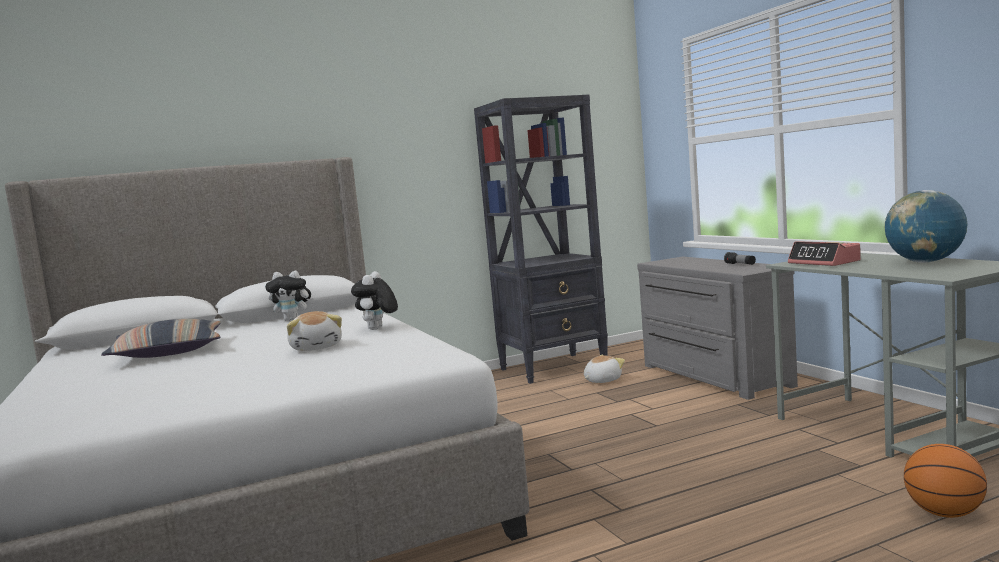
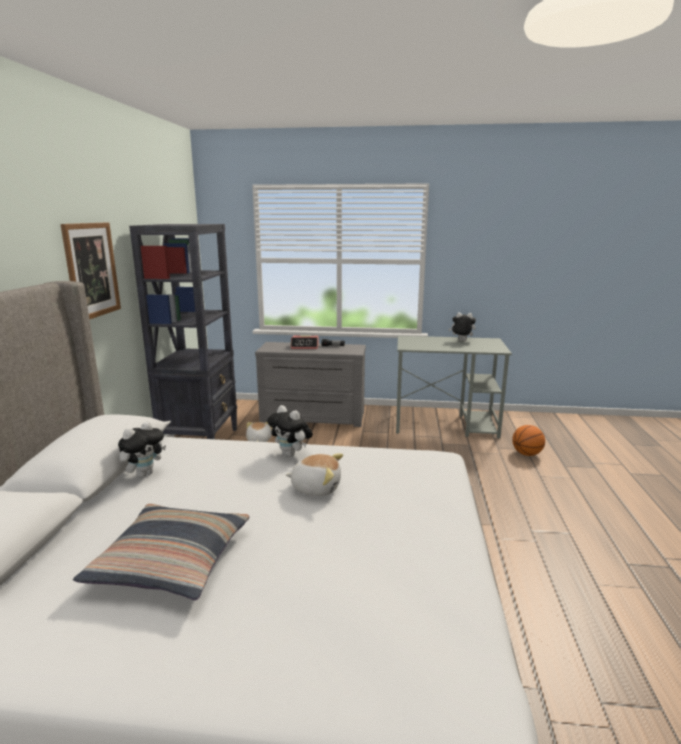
camera: 60 degrees left, 10 degrees up
(411, 153) = (92, 270): none -> picture
(824, 262) = (420, 345): alarm clock -> alarm clock (305, 346)
(925, 262) = (461, 341): globe -> plush toy

